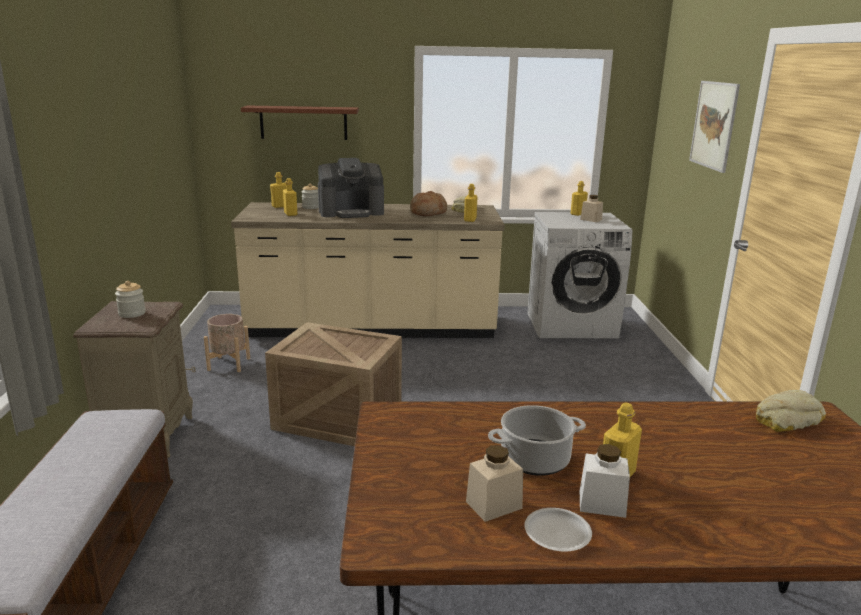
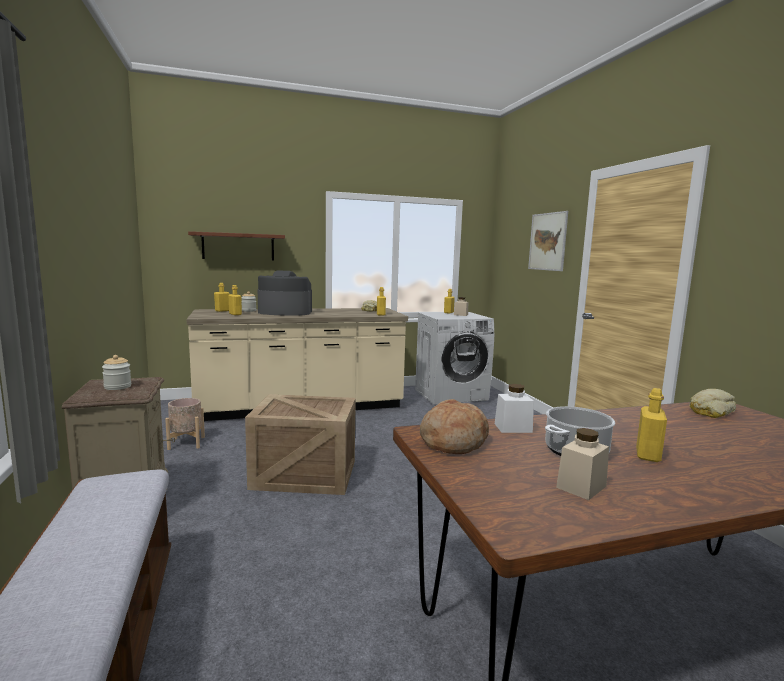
camera: 15 degrees left, 10 degrees down
(351, 212) = (284, 312): coffee machine -> coffee machine turned 150 degrees counterclockwise
(428, 212) = (345, 312): bread -> bread (452, 441)
(557, 533) = (654, 500): white plate -> none
(602, 503) = (660, 475): white jar -> white jar (513, 428)

